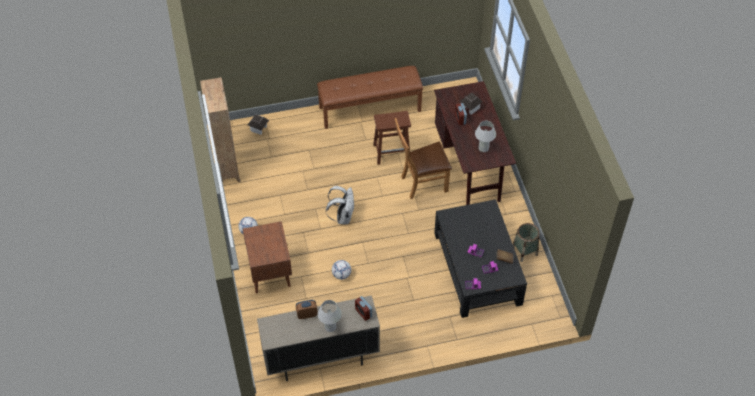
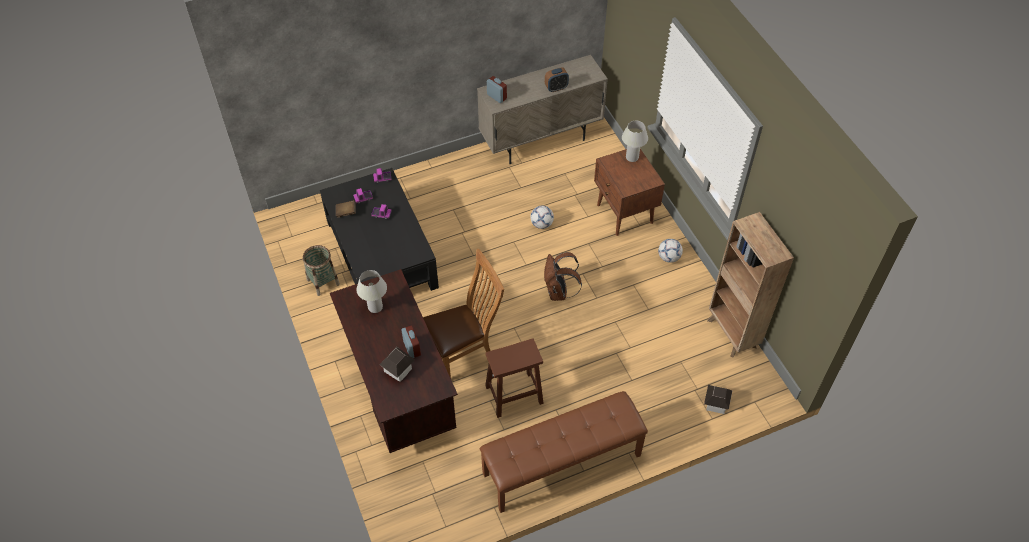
camera: 170 degrees right, 0 degrees up
(330, 327) = (528, 80): white table lamp -> white table lamp (632, 157)
(343, 217) = (558, 292): white backpack -> brown backpack

